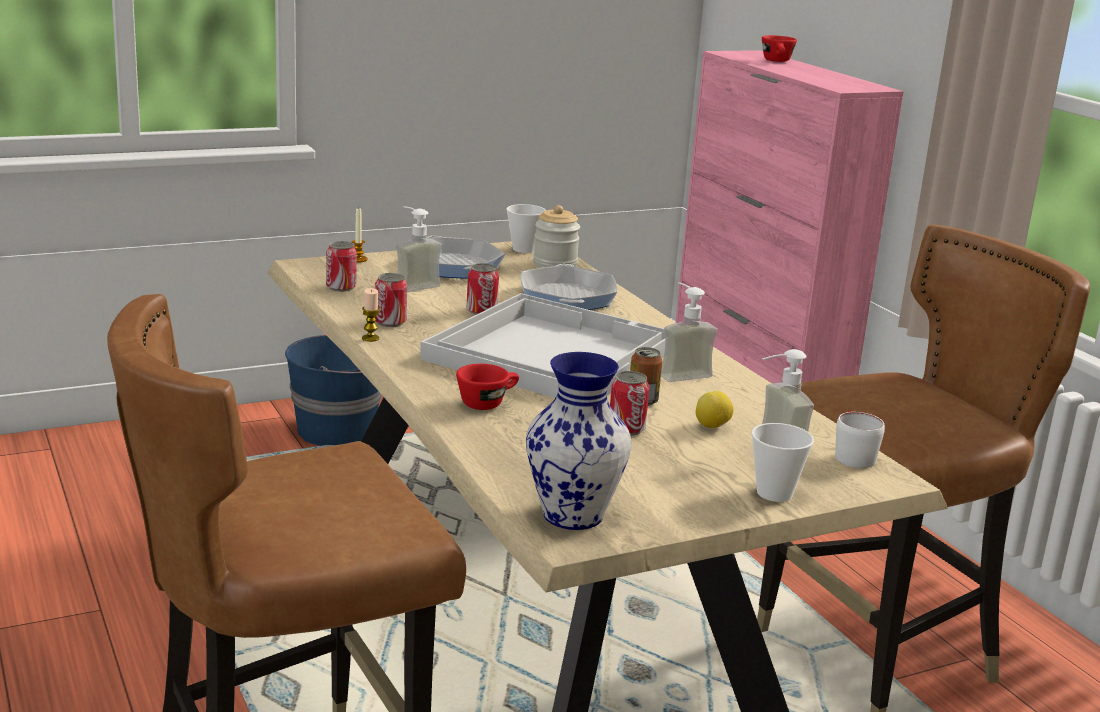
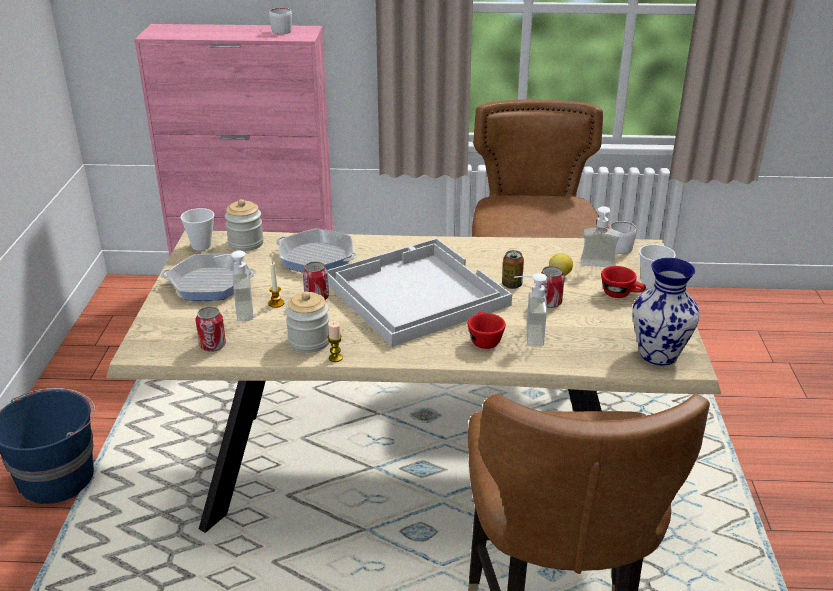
camera: 60 degrees left, 10 degrees up
(358, 259) = (152, 322): candle -> candle (276, 303)
(390, 322) = (309, 341): can -> jar
(680, 372) = (475, 259): soap dispenser -> soap dispenser (526, 335)
(777, 61) = (199, 29): red cup -> red cup (621, 294)
(843, 80) = (278, 30): none -> white mug

